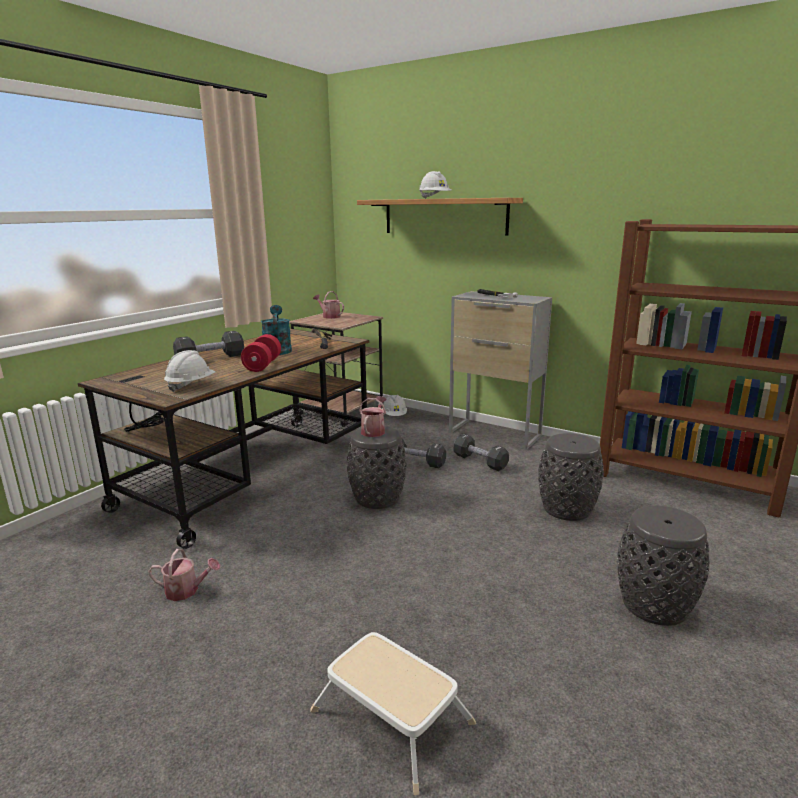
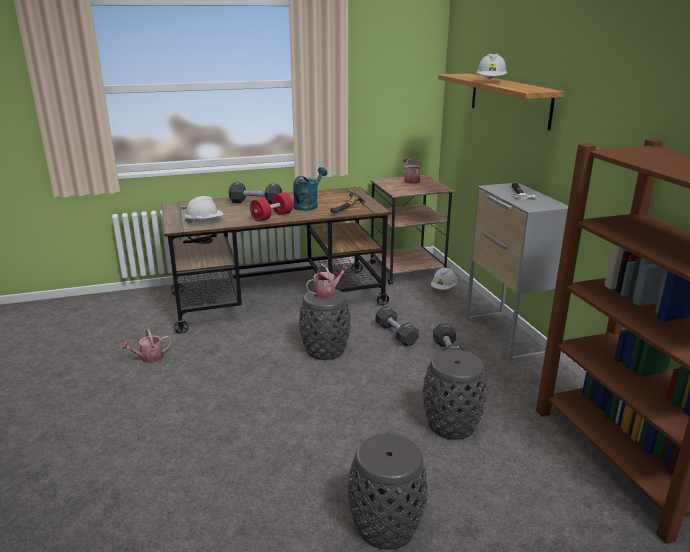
camera: 40 degrees right, 5 degrees up
(186, 591) = (148, 358): watering can -> watering can turned 105 degrees clockwise
(392, 716) = (138, 478): beige step ladder -> none

